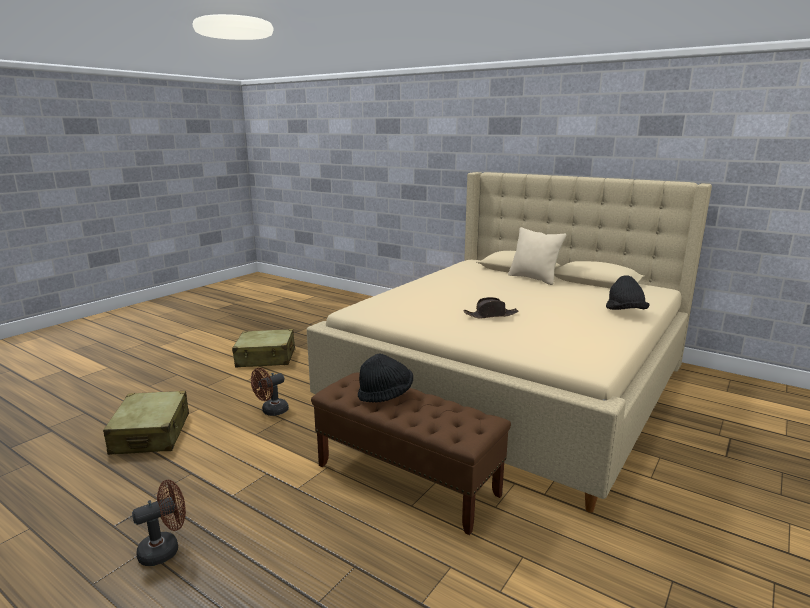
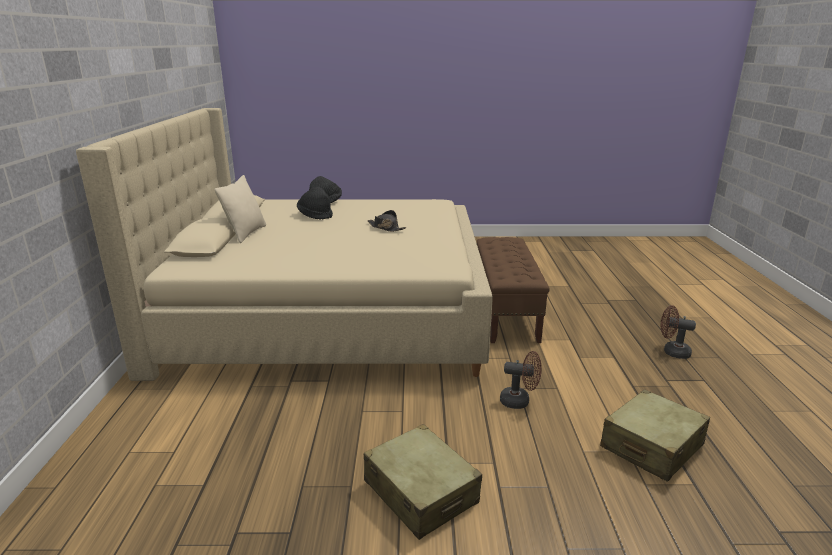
camera: 125 degrees left, 5 degrees up
(385, 395) = (511, 263): black hat -> black hat (315, 215)

